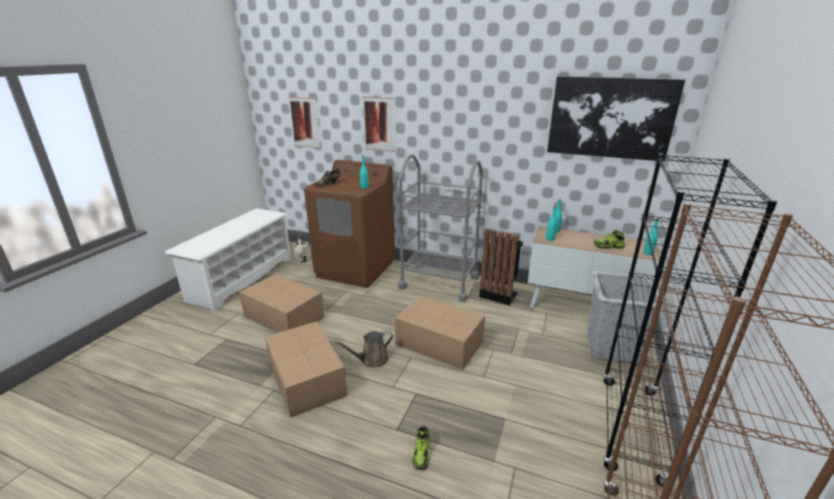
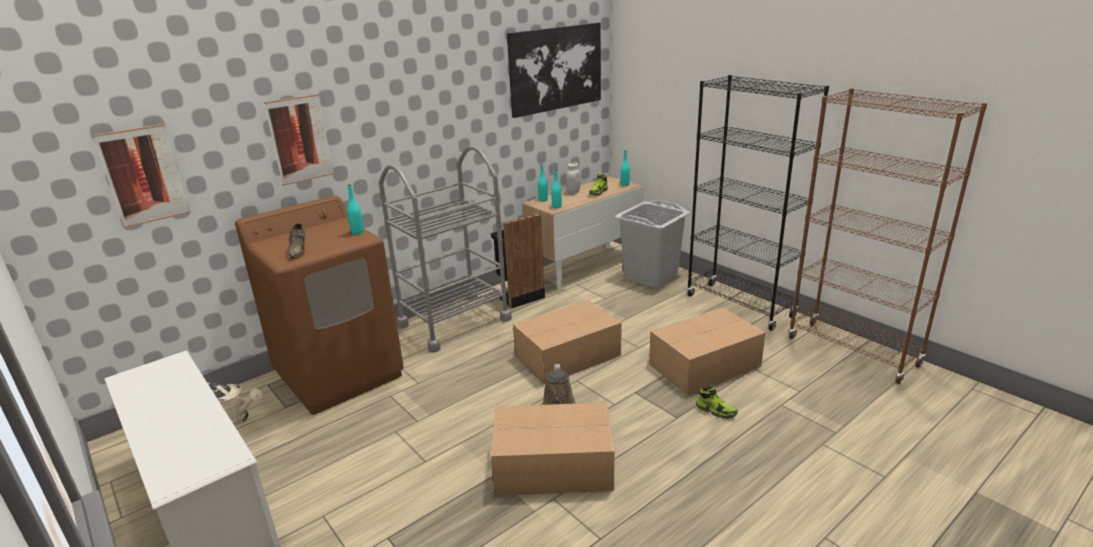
camera: 60 degrees left, 0 degrees up
(283, 316) = (388, 465): cardboard box -> cardboard box (703, 365)
(591, 237) = (573, 192): none -> white jar

